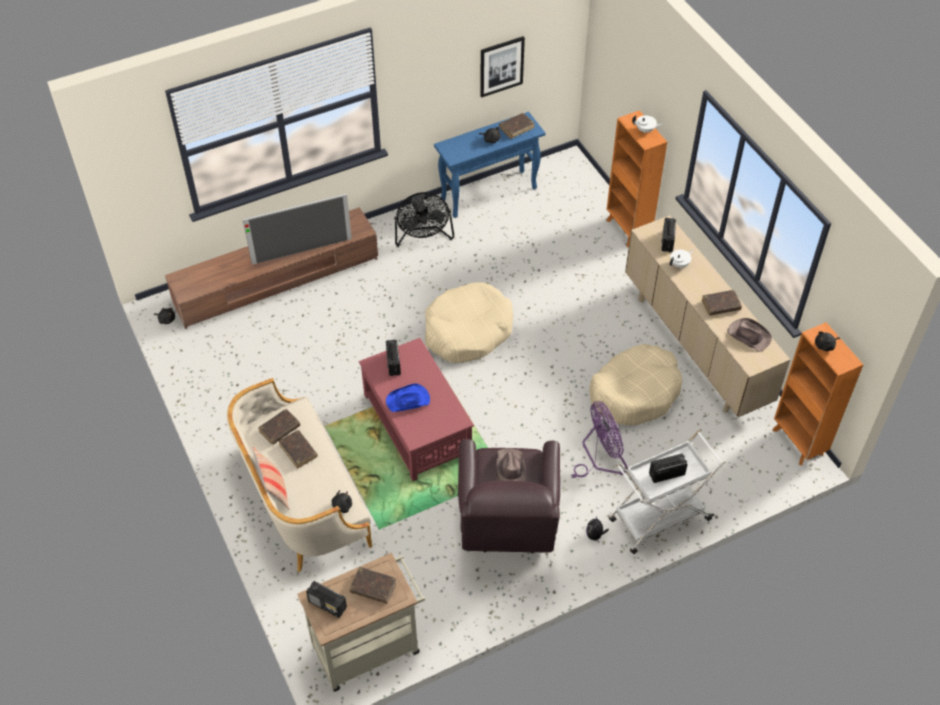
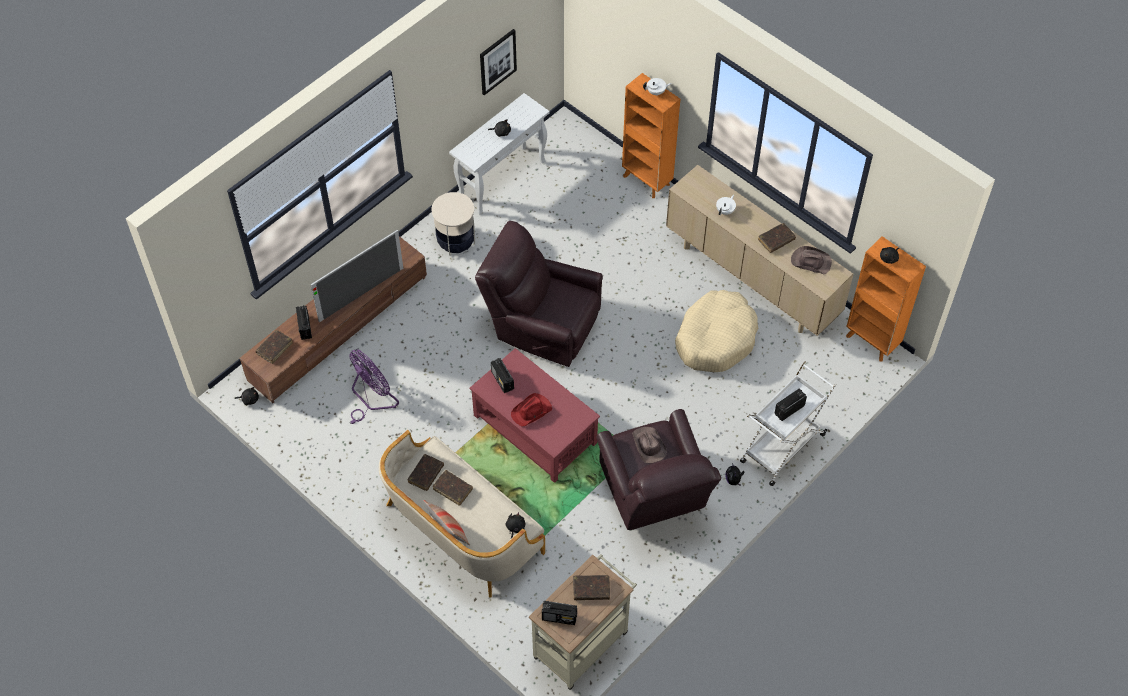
camera: 20 degrees left, 5 degrees up
(408, 400) = (532, 411): blue hat -> red hat
(421, 235) = (455, 241): black fan -> beige side table
(467, 331) = (541, 325): beige dog bed -> brown armchair
(489, 193) = (502, 179): blue console table -> white console table
(516, 128) = (520, 113): brown book -> brown book (274, 348)
(598, 455) = (707, 407): purple fan -> purple fan (369, 396)
(667, 241) = (706, 191): radio -> radio (305, 328)

